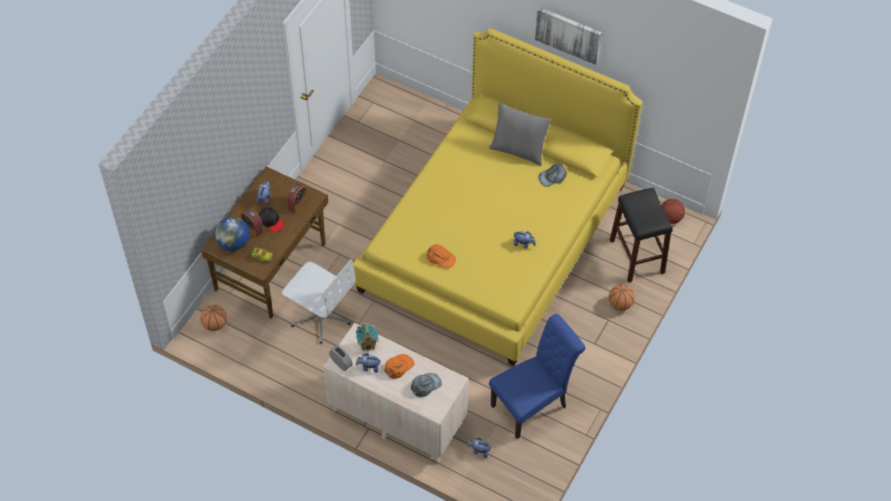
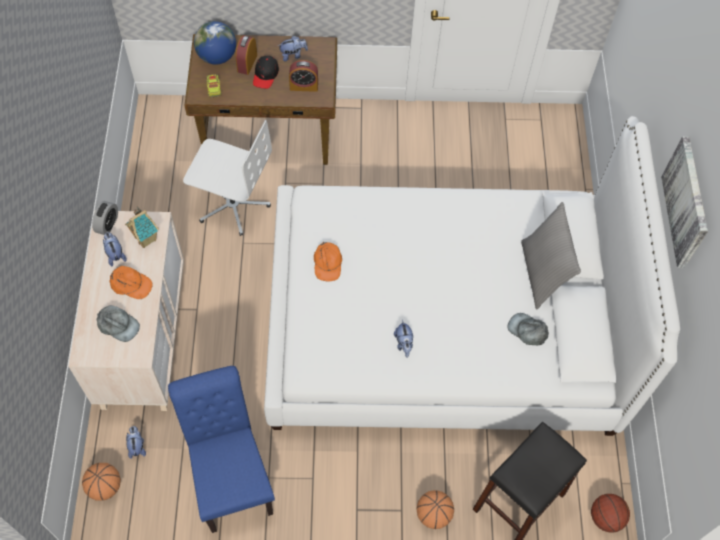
camera: 60 degrees right, 5 degrees up
(215, 324) = (172, 118): basketball -> basketball (105, 487)
(321, 316) = (233, 204): white office chair -> white office chair turned 75 degrees counterclockwise
(493, 237) = (441, 322): yellow bed -> white bed
(533, 404) = (231, 477): blue chair -> blue chair turned 135 degrees counterclockwise

